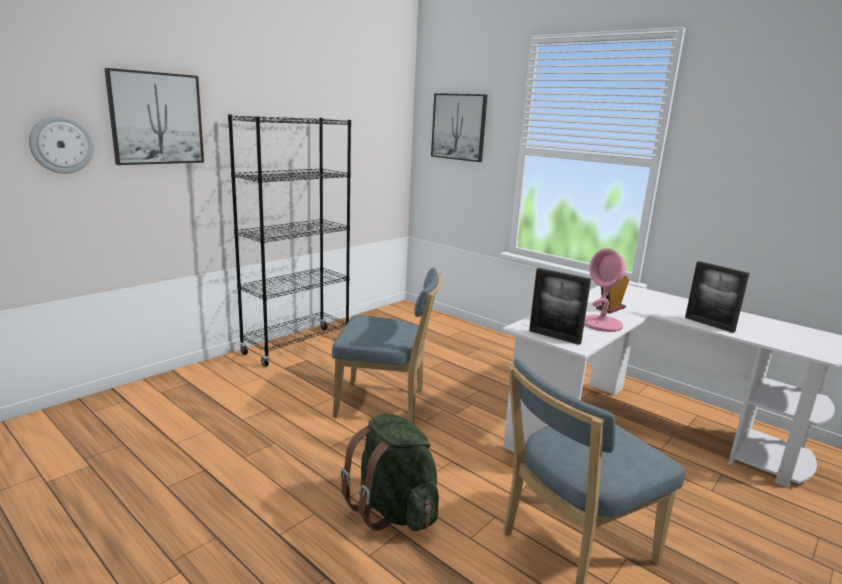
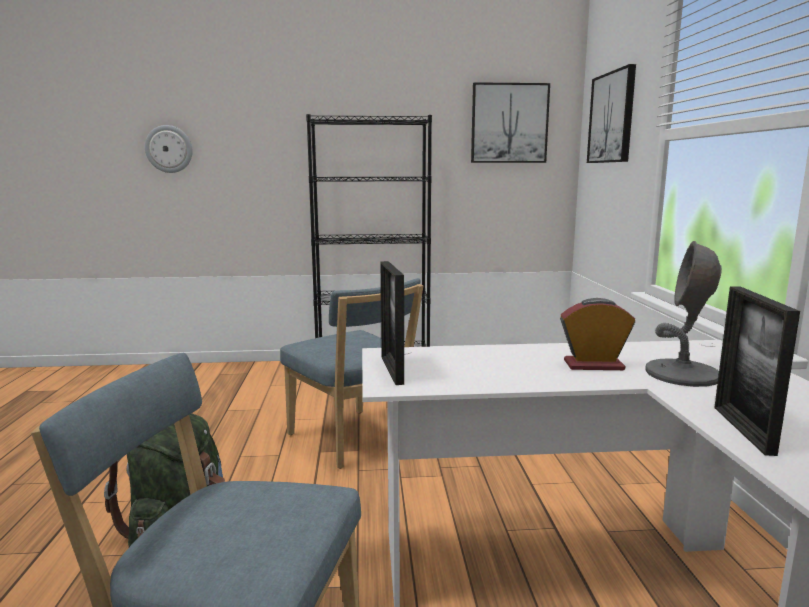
camera: 45 degrees right, 5 degrees down
(156, 118) = (247, 126): picture -> picture (509, 123)
(602, 324) = (510, 376): pink table lamp -> none
(644, 304) = (682, 374): none -> grey table lamp

